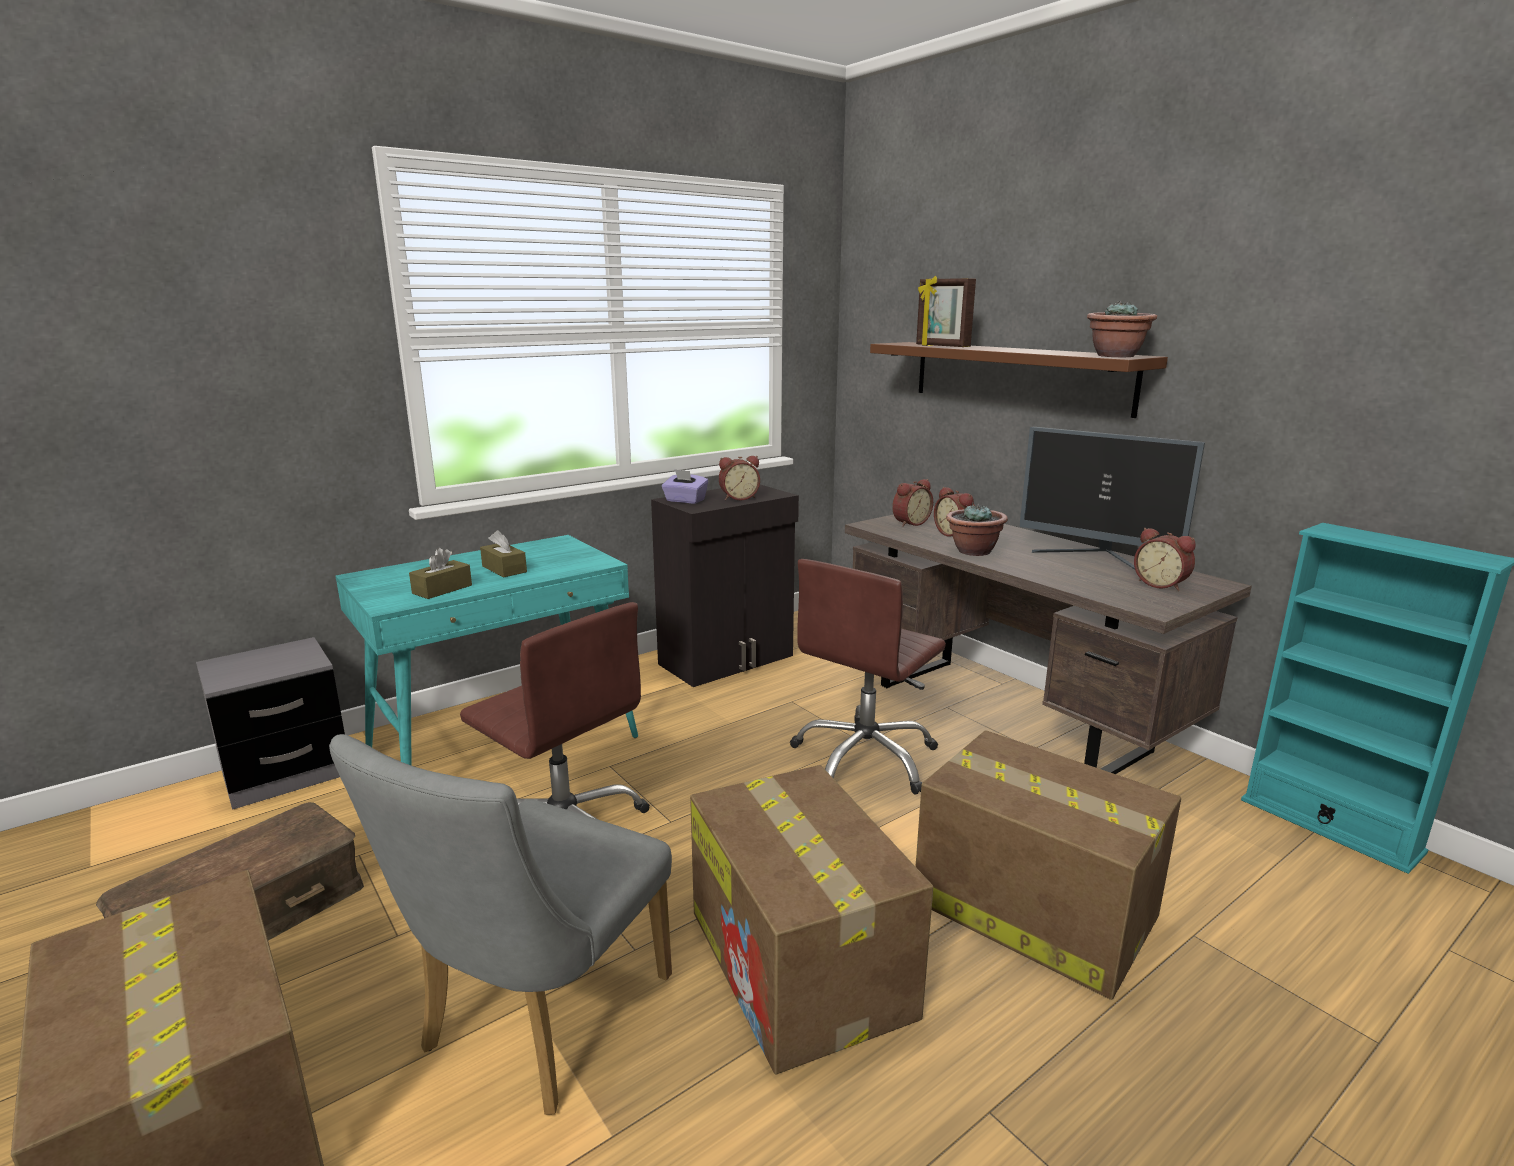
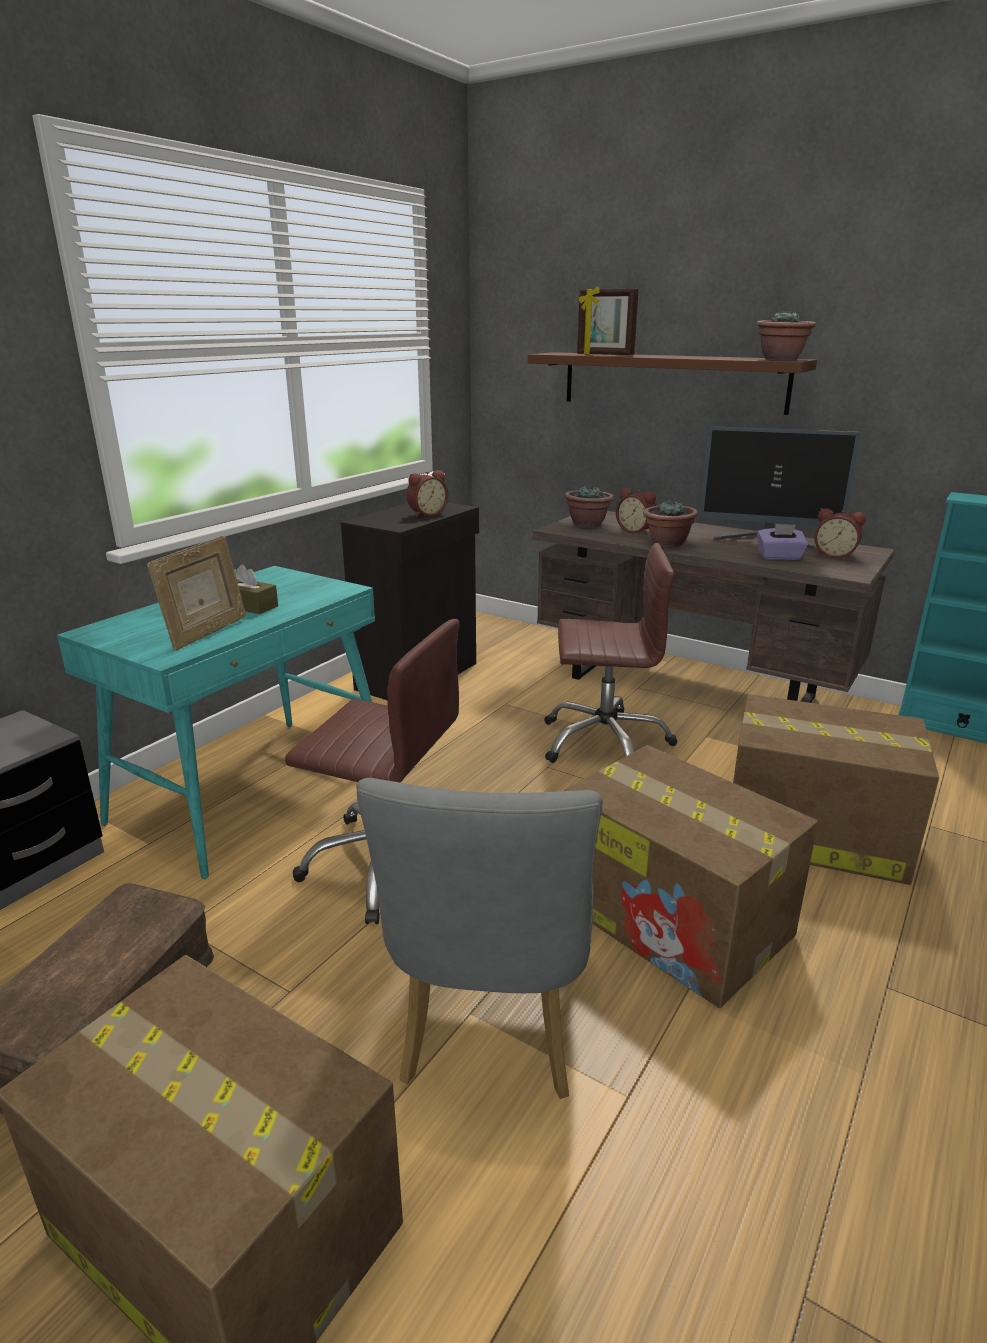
camera: 20 degrees left, 5 degrees up
(442, 589) = (206, 633): brown tissue box -> picture frame
(685, 500) = (377, 520): purple tissue box -> purple tissue box (779, 557)
(865, 759) = (604, 742): brown office chair -> brown office chair turned 105 degrees counterclockwise
(909, 523) = (587, 524): alarm clock -> potted plant

